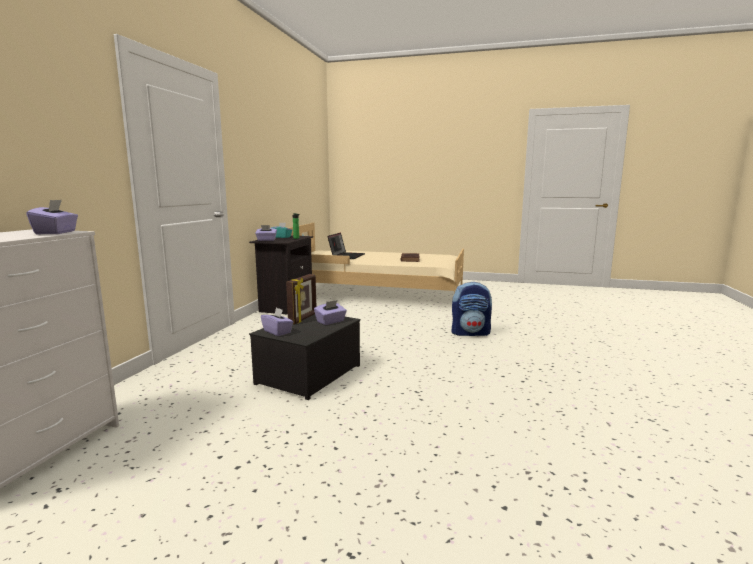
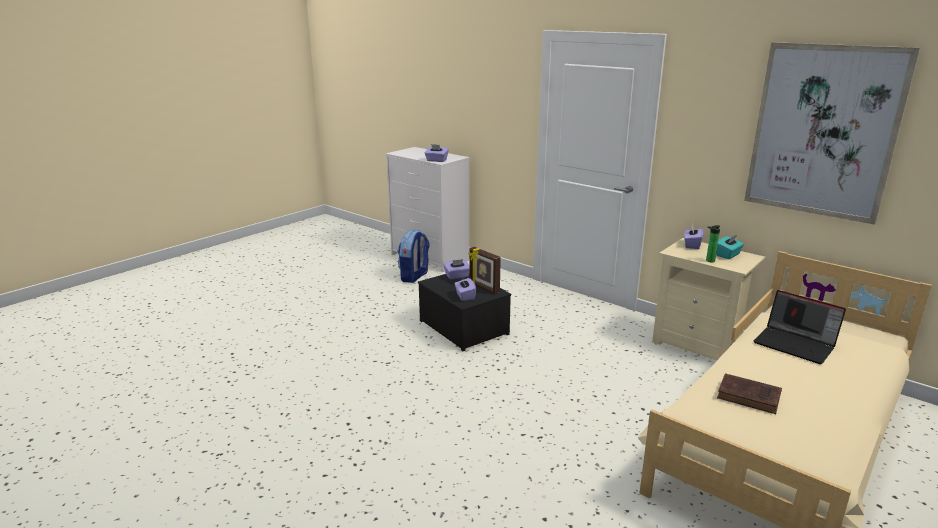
camera: 115 degrees right, 10 degrees up
(282, 151) = (823, 131): none -> picture
(285, 307) = (698, 344): black nightstand -> beige nightstand
(470, 333) = (505, 454): backpack -> backpack (414, 277)

